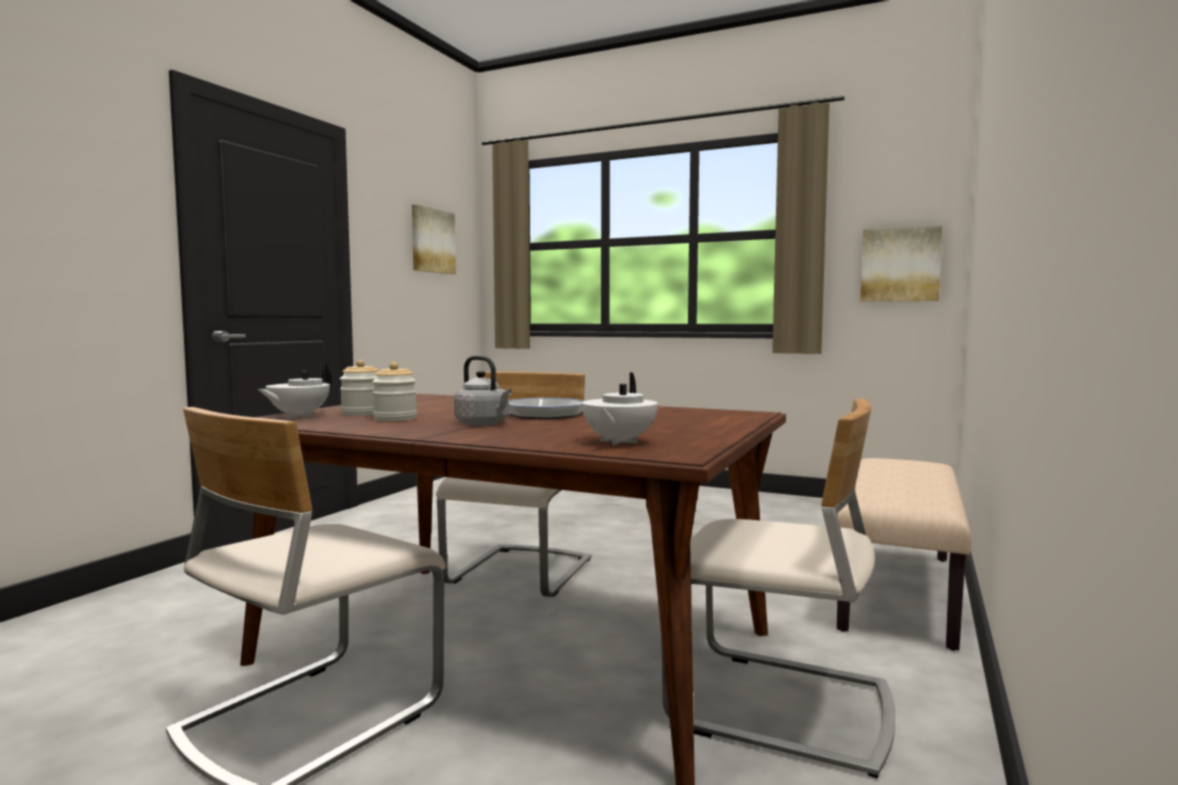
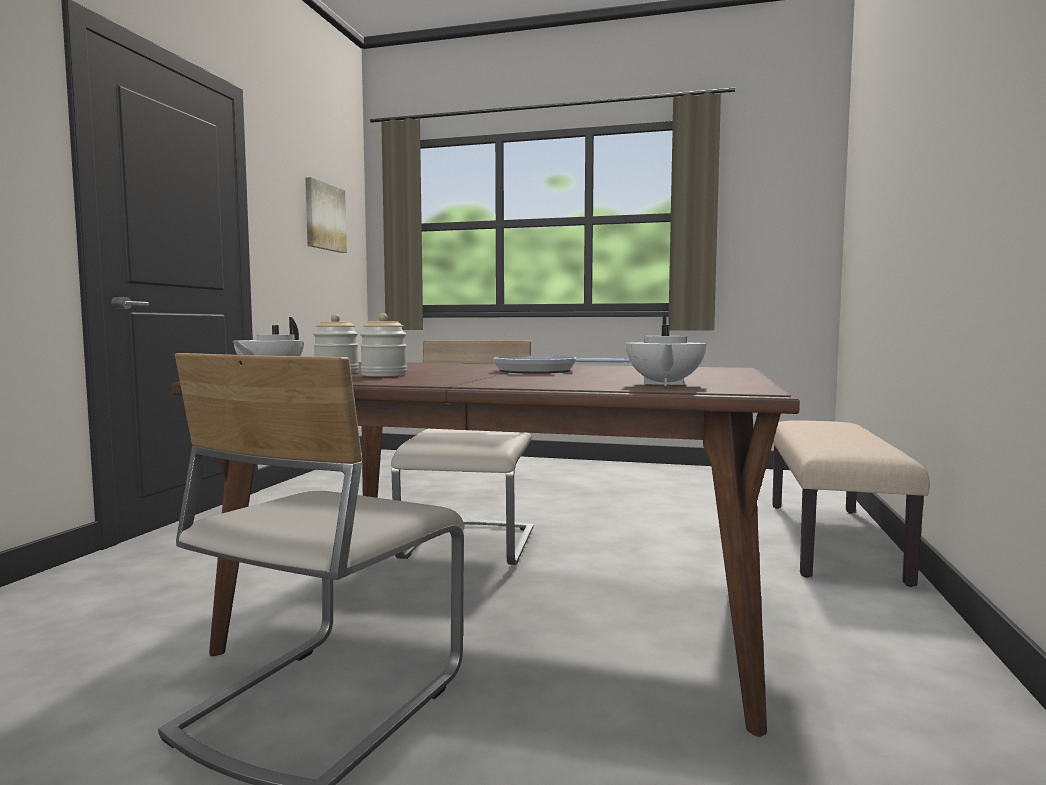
camera: 10 degrees left, 0 degrees up
(484, 423) = (489, 376): grey kettle -> none
(779, 707) = (795, 648): beige chair -> none
(900, 265) = (784, 247): picture -> none

